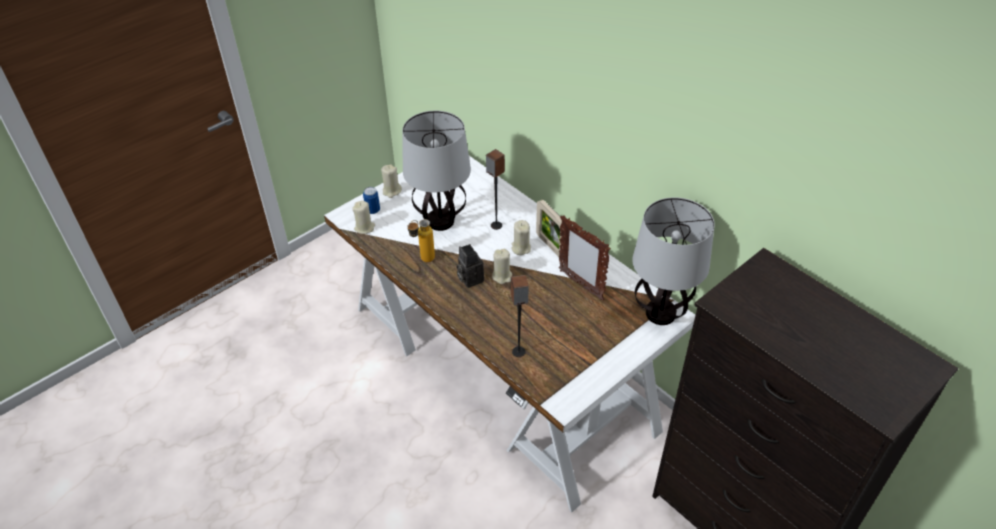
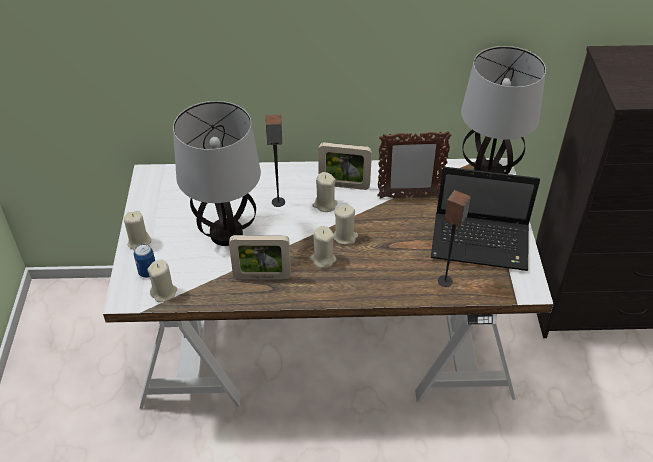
camera: 50 degrees left, 0 degrees up
(422, 260) = (262, 277): bottle -> picture frame
(469, 278) = (323, 259): camera -> beige candle
(580, 351) = (482, 243): none -> laptop

